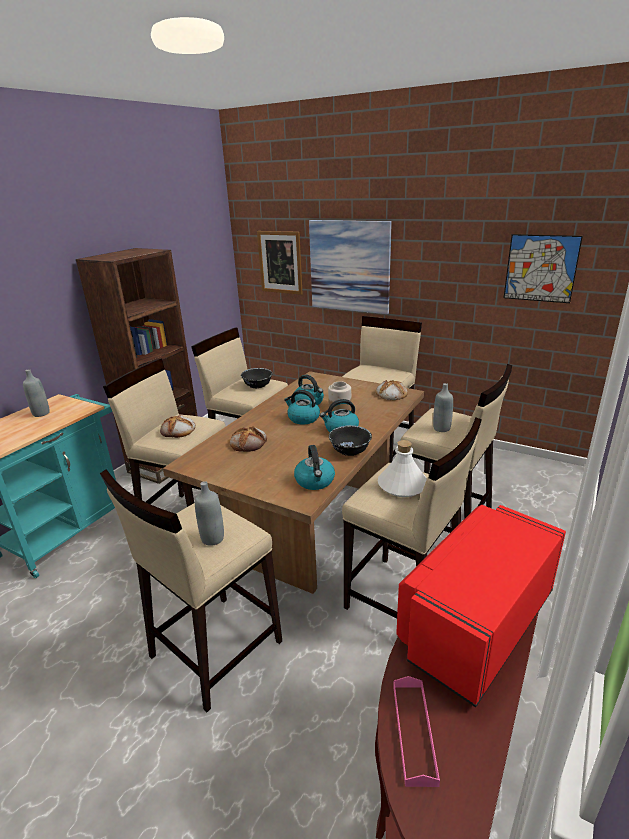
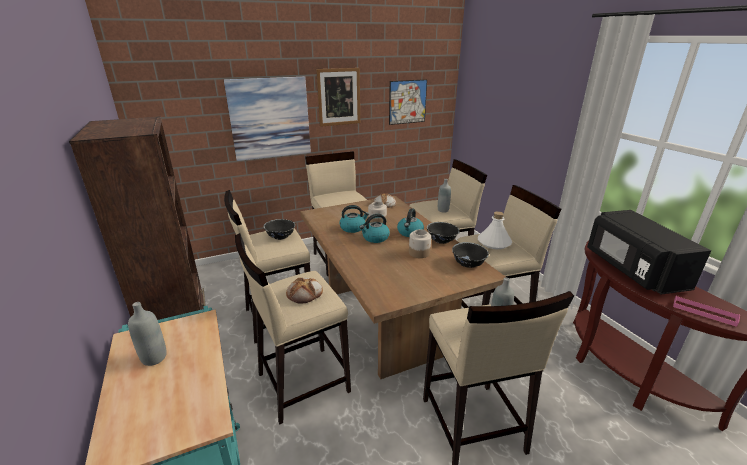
camera: 55 degrees left, 0 degrees up
(249, 442) = (383, 267): bread -> none
(280, 262) = (190, 124): picture -> picture (339, 97)
(301, 449) = (419, 253): none -> jar
(315, 481) = (468, 263): kettle -> black bowl
(475, 623) = (632, 270): red microwave -> black microwave

